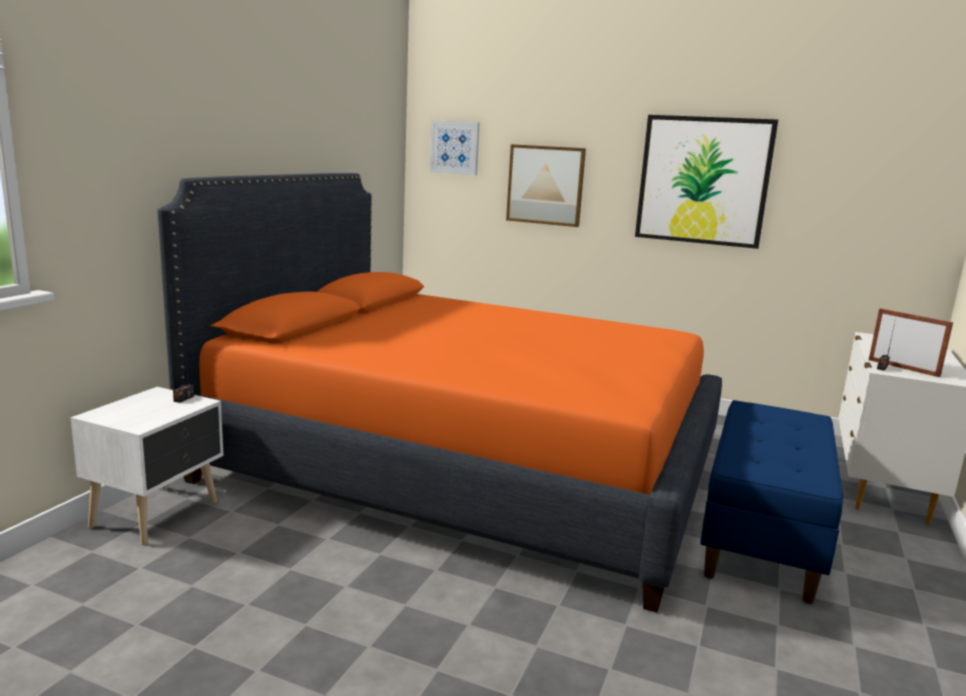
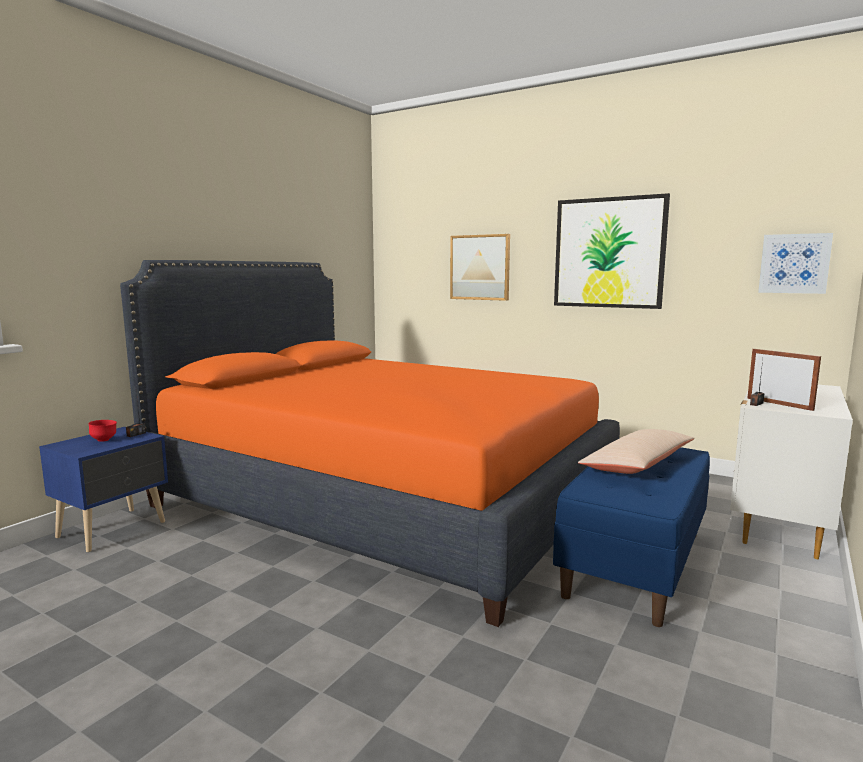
camera: 10 degrees right, 5 degrees down
(150, 408) = (104, 440): none -> red bowl
(158, 514) = (114, 529): white nightstand -> blue nightstand
(455, 147) = (409, 243): picture -> picture (794, 263)
(770, 434) = (637, 464): none -> beige pillow

